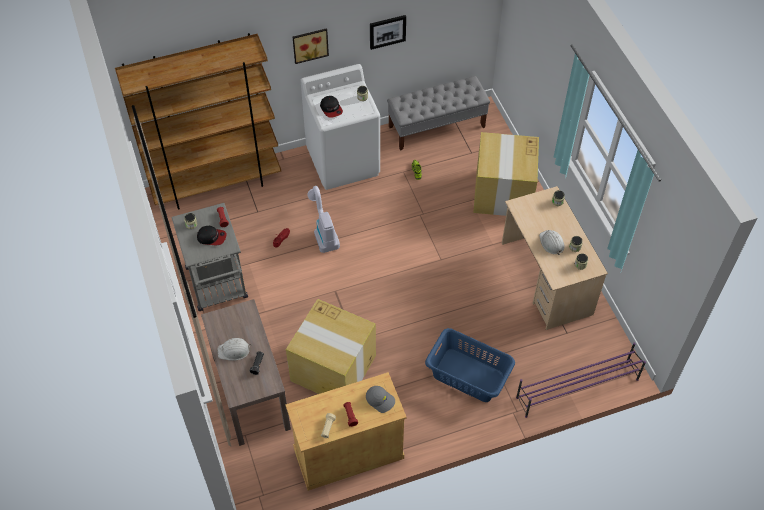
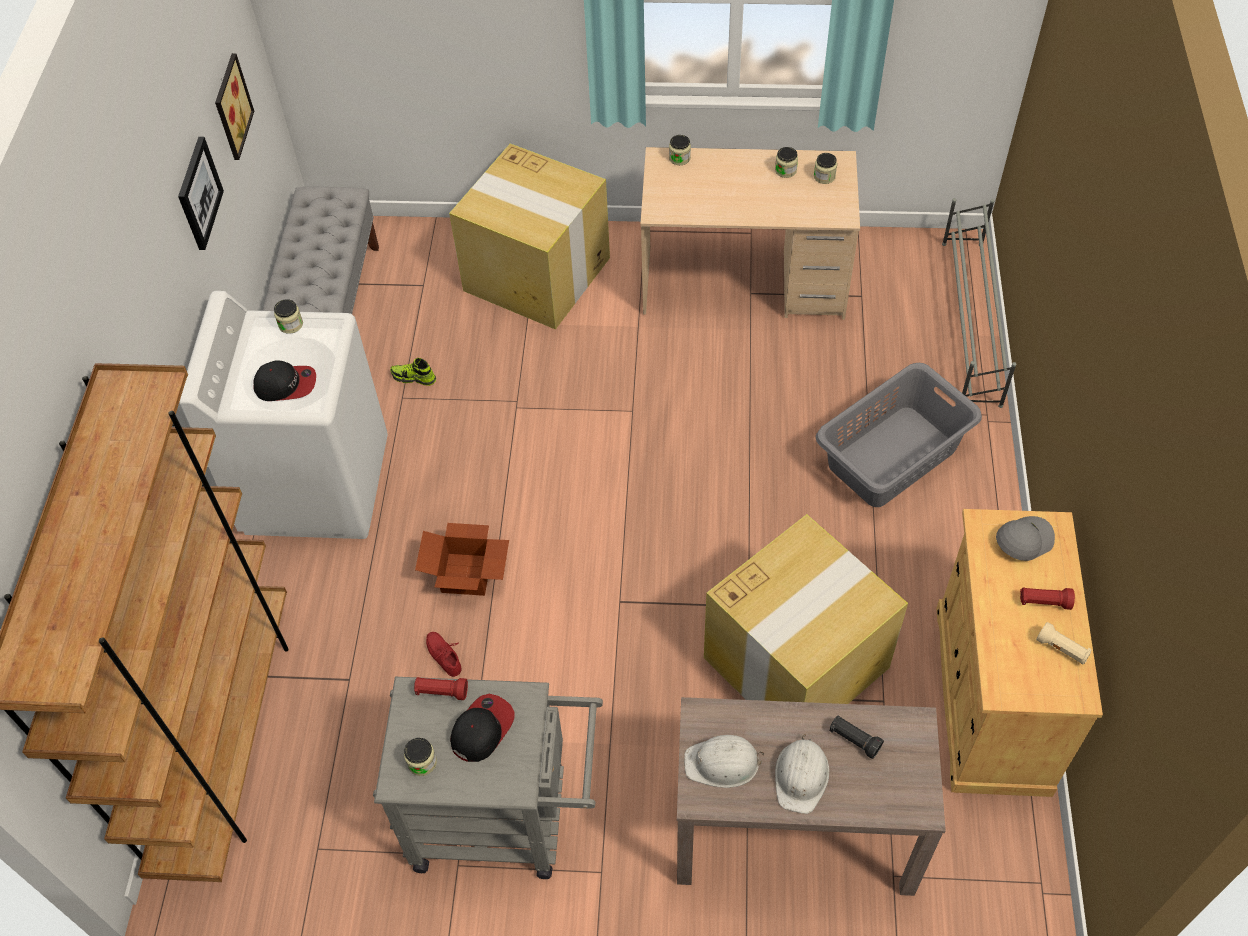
camera: 65 degrees left, 0 degrees up
(310, 44) = (147, 319): picture -> picture (229, 106)
(323, 232) = (468, 575): vacuum cleaner -> cardboard box
(468, 376) = (893, 457): blue laundry basket -> grey laundry basket
(551, 243) = (762, 196): white hard hat -> white hard hat (723, 763)
(576, 388) = (970, 322): purple shoe rack -> grey shoe rack

